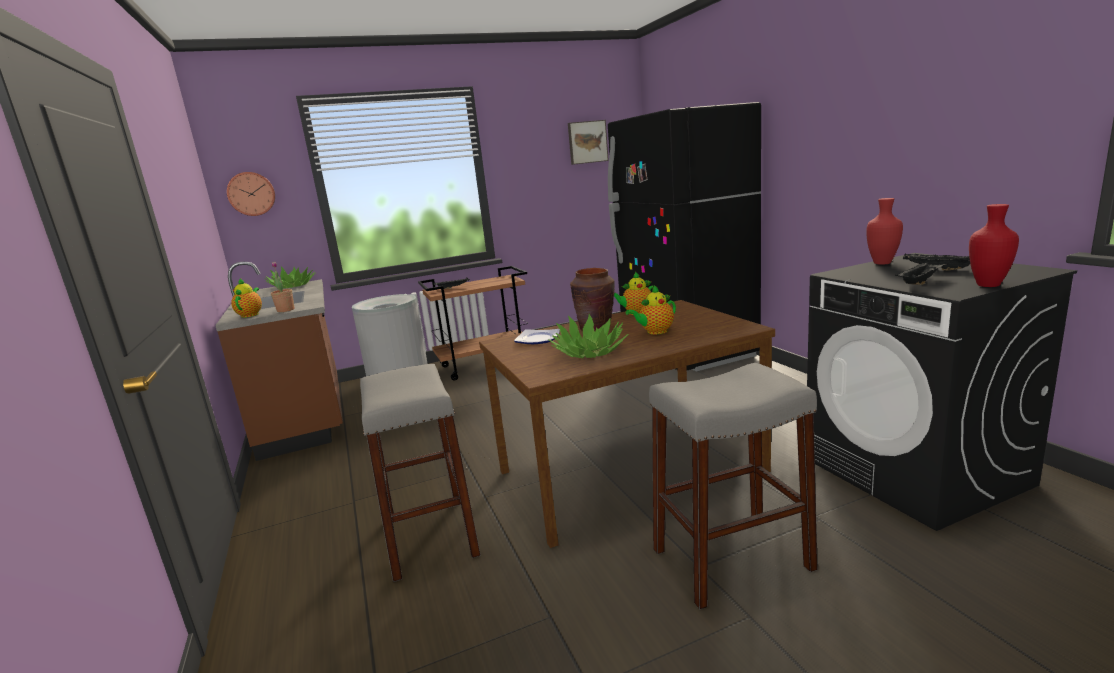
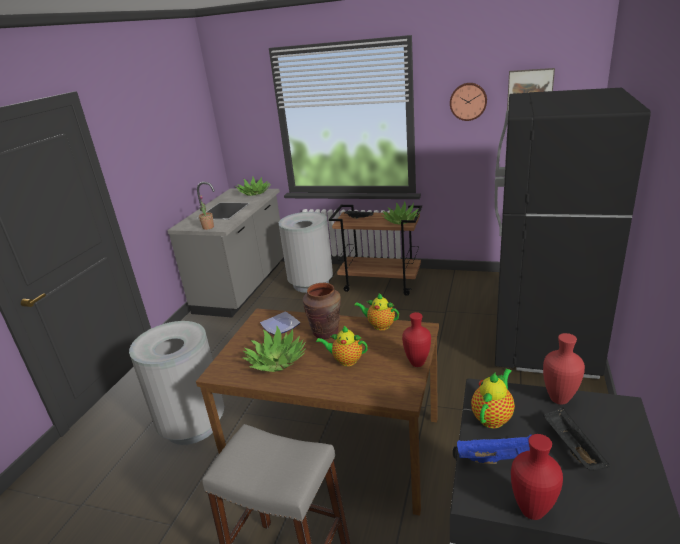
camera: 40 degrees right, 10 degrees up
(251, 194) = (239, 121): wall clock -> wall clock (468, 101)
(251, 314) = (191, 225): teapot -> teapot (493, 417)
(306, 416) = (244, 287): brown counter -> grey counter
(430, 535) = (192, 424): grey stool -> grey trash can
(503, 280) = (401, 221): none -> potted plant
(714, 315) = (416, 363): none -> red vase
(920, 282) = (499, 458): black tray -> blue tray

